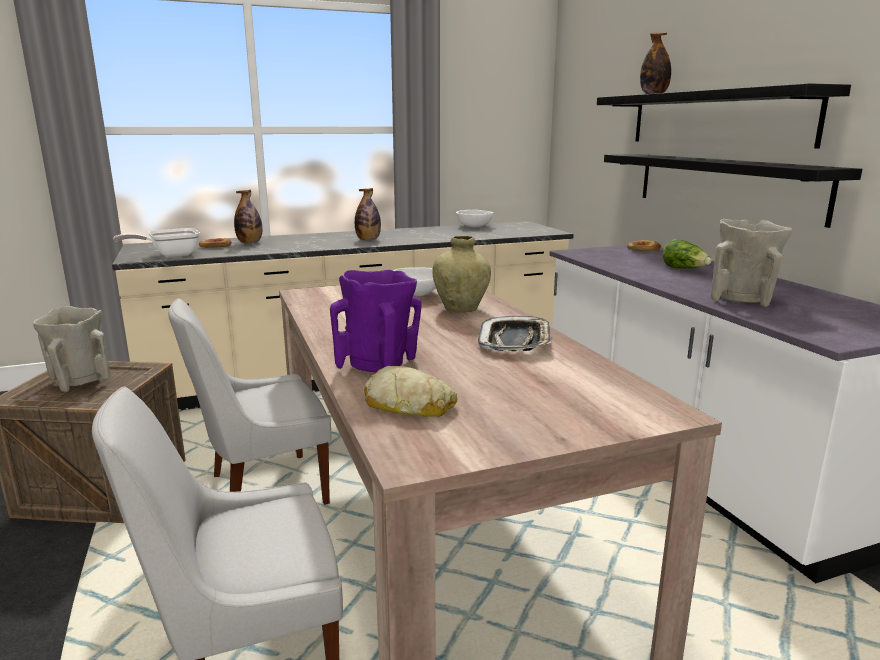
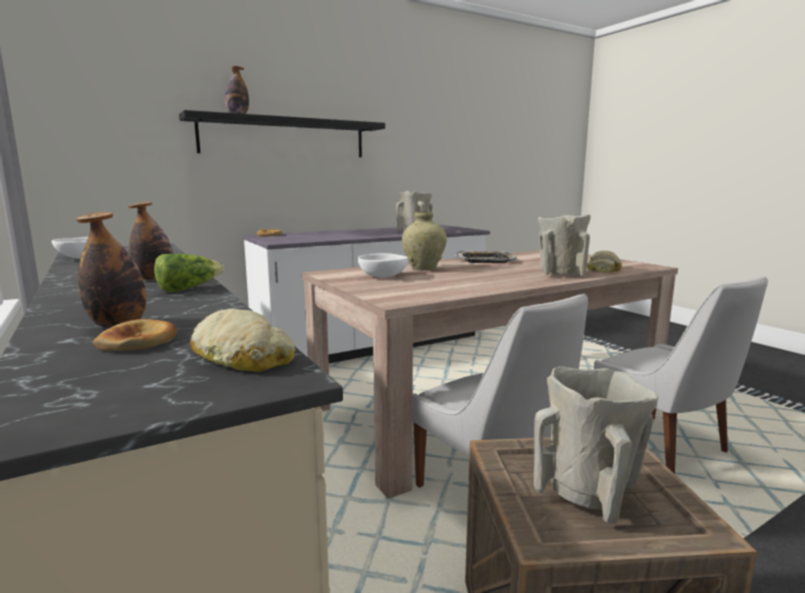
camera: 100 degrees left, 5 degrees down
(170, 255) = (243, 356): frying pan -> bread
(380, 365) = (560, 274): purple vase -> beige vase
(684, 269) = (342, 233): lettuce -> lettuce (188, 289)
(724, 185) = (302, 182): black shelf -> none

